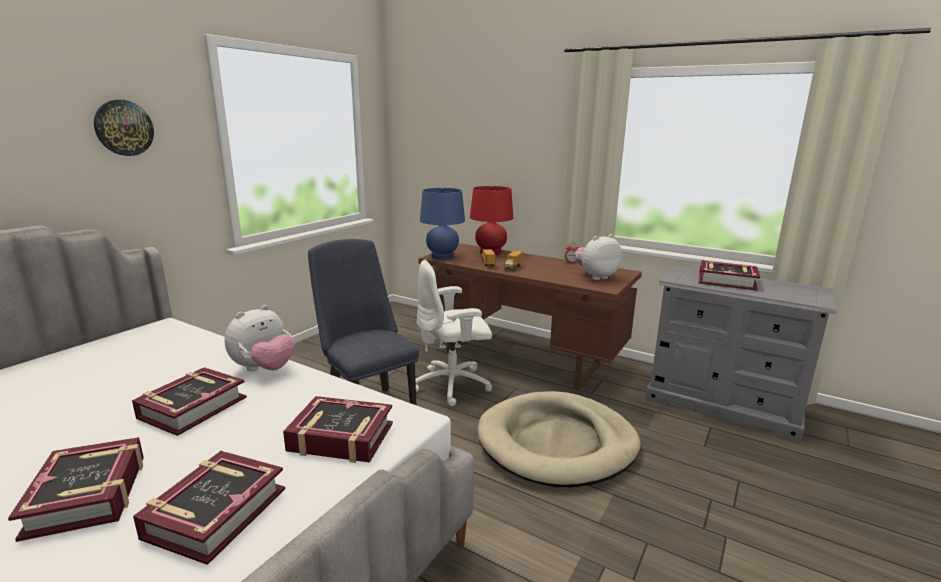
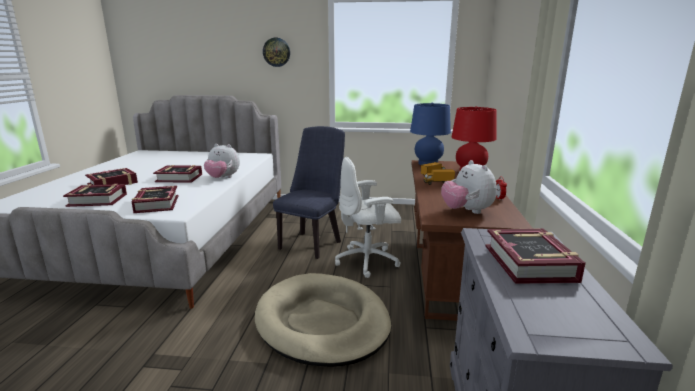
camera: 65 degrees right, 0 degrees up
(453, 385) = (368, 261): white office chair -> white office chair turned 60 degrees counterclockwise
(595, 277) = (466, 211): plush toy -> plush toy turned 150 degrees counterclockwise

